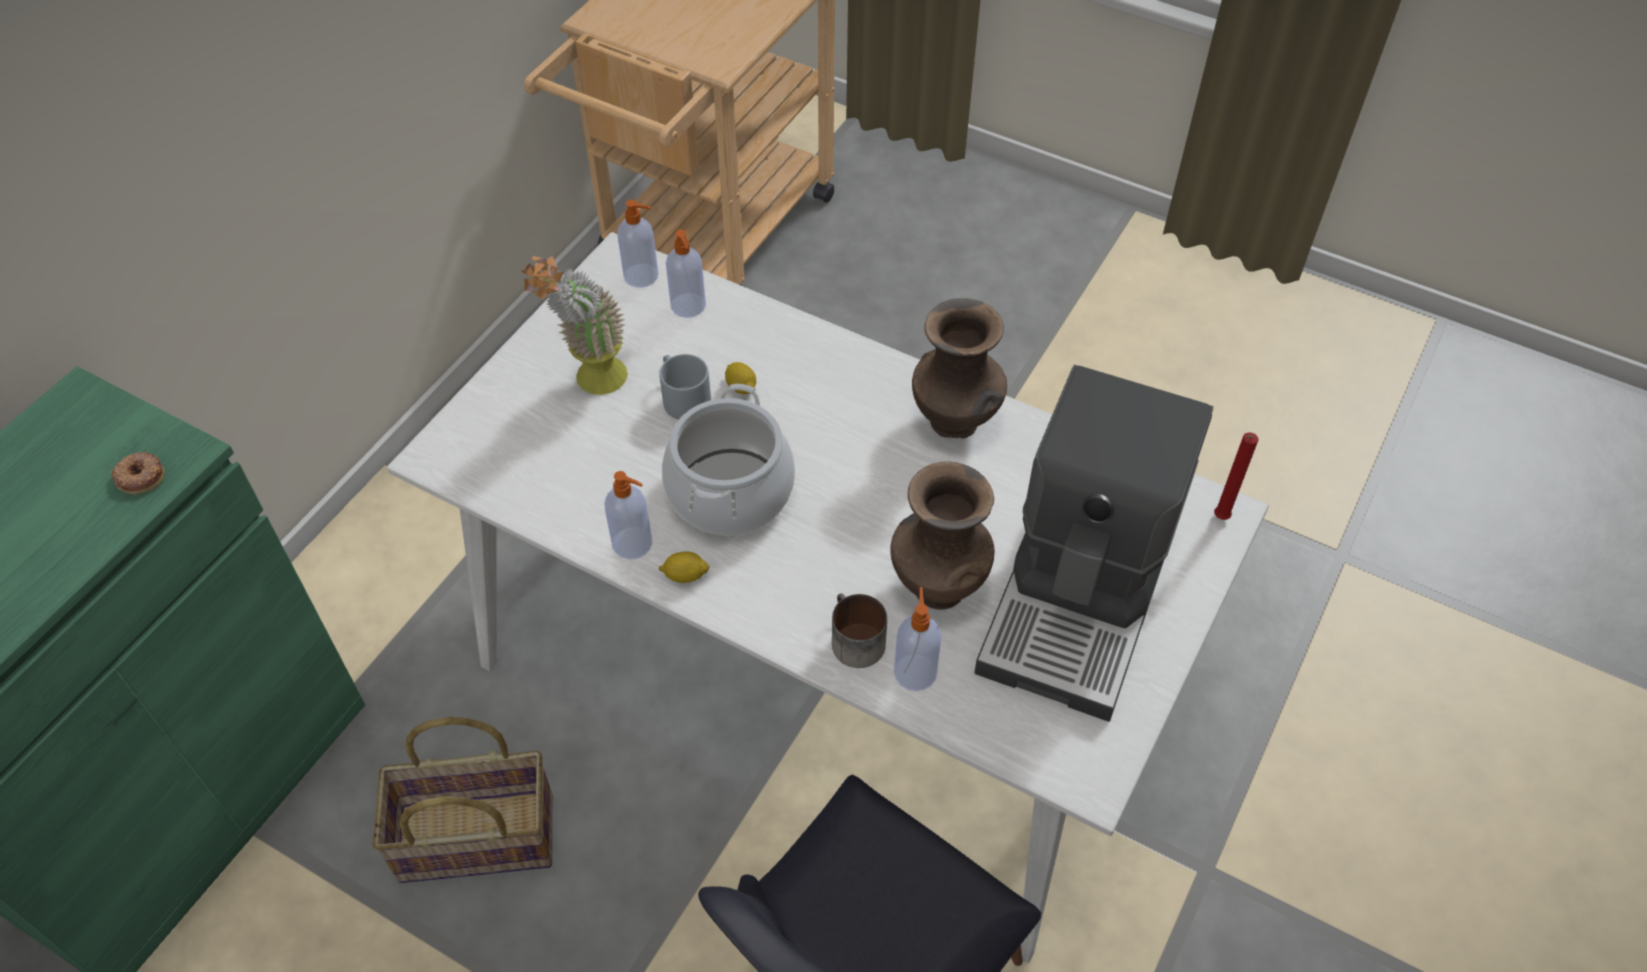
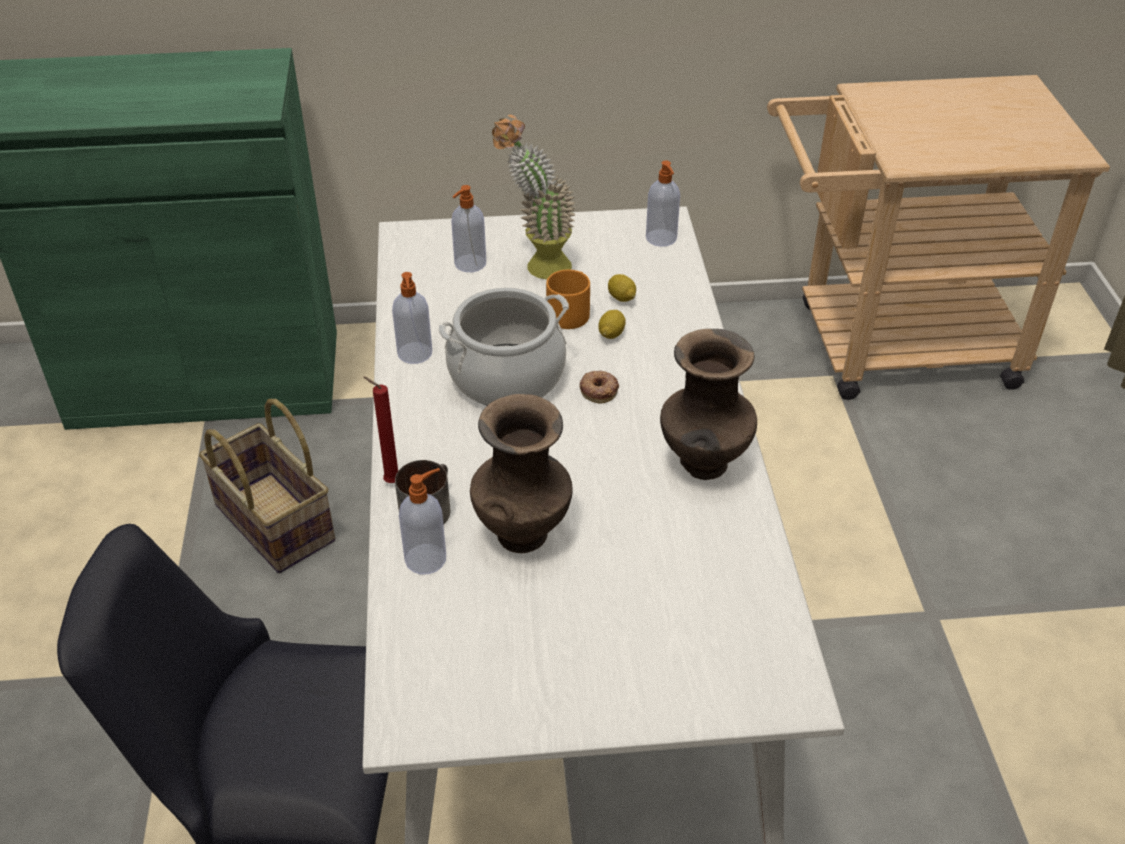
camera: 55 degrees right, 10 degrees down
(140, 476) = (229, 104): donut -> donut (599, 390)
(682, 397) = (570, 311): grey mug -> orange mug
(685, 575) = (409, 392): lemon -> lemon (621, 297)
(688, 306) = (659, 272): soap dispenser -> soap dispenser (469, 264)
(1080, 601) = (591, 632): coffee machine -> none
(1219, 519) = (784, 694): red candle -> red candle (389, 481)

